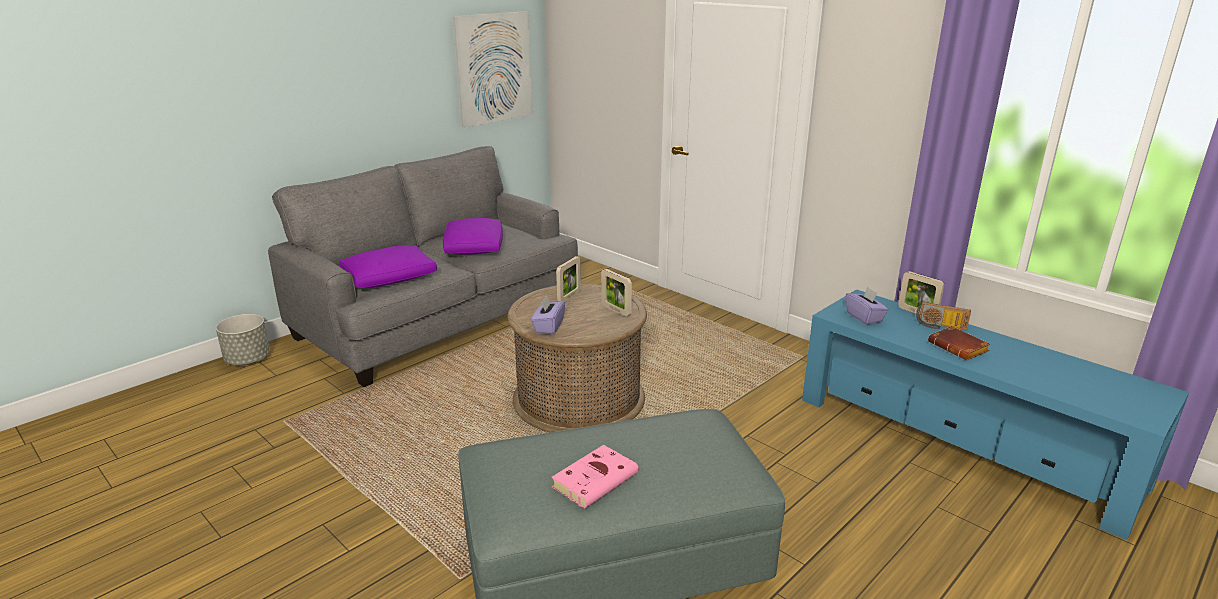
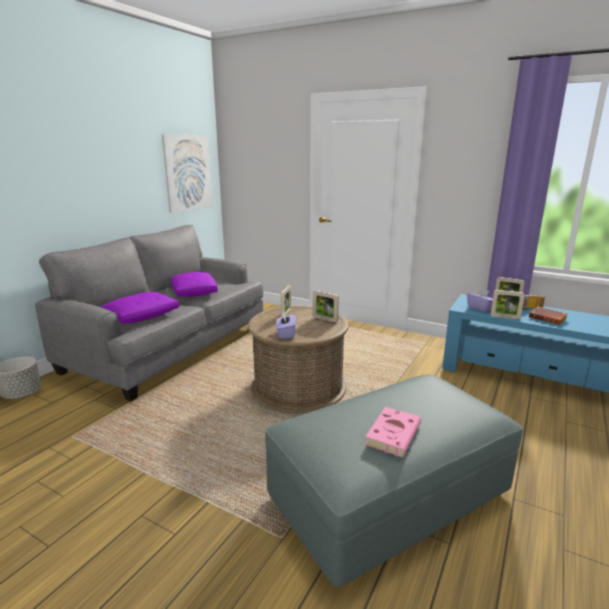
camera: 15 degrees left, 5 degrees down
(890, 337) = (505, 317): none -> picture frame

